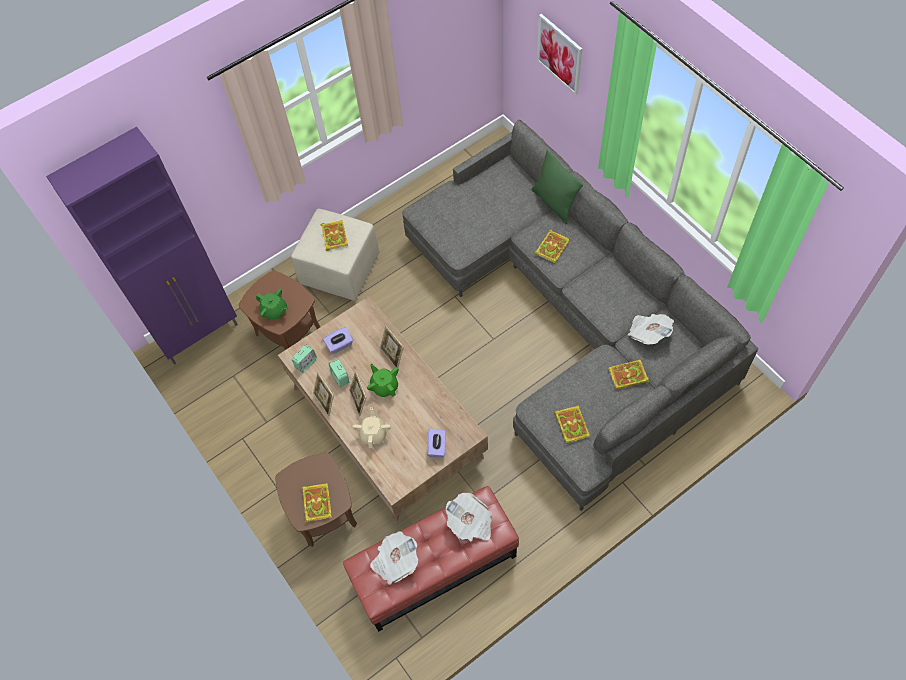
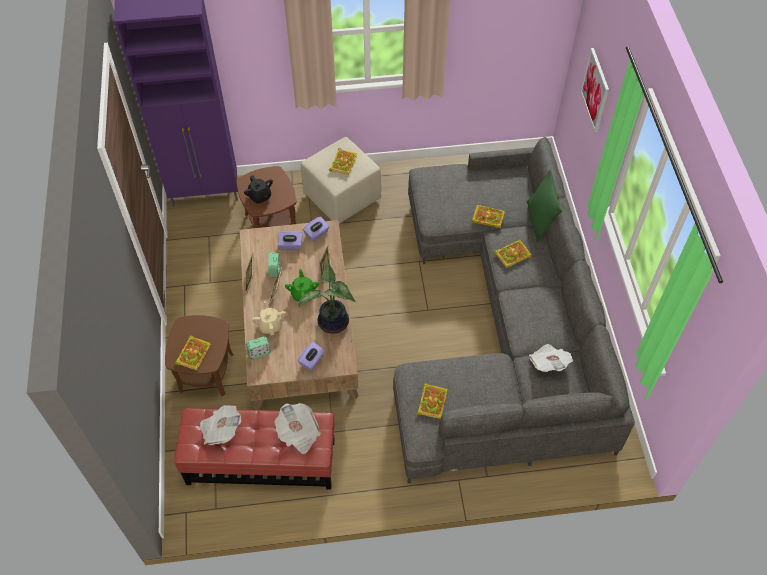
camera: 25 degrees right, 5 degrees down
(274, 311) = (260, 196): green teapot -> black teapot
(306, 363) = (256, 246): alarm clock -> alarm clock (259, 352)
(357, 320) = (316, 234): none -> purple tissue box
(373, 434) = (270, 325): beige teapot -> beige teapot turned 45 degrees counterclockwise
(432, 400) = (333, 324): none -> potted plant
(627, 376) = (506, 388): book -> book (487, 218)

